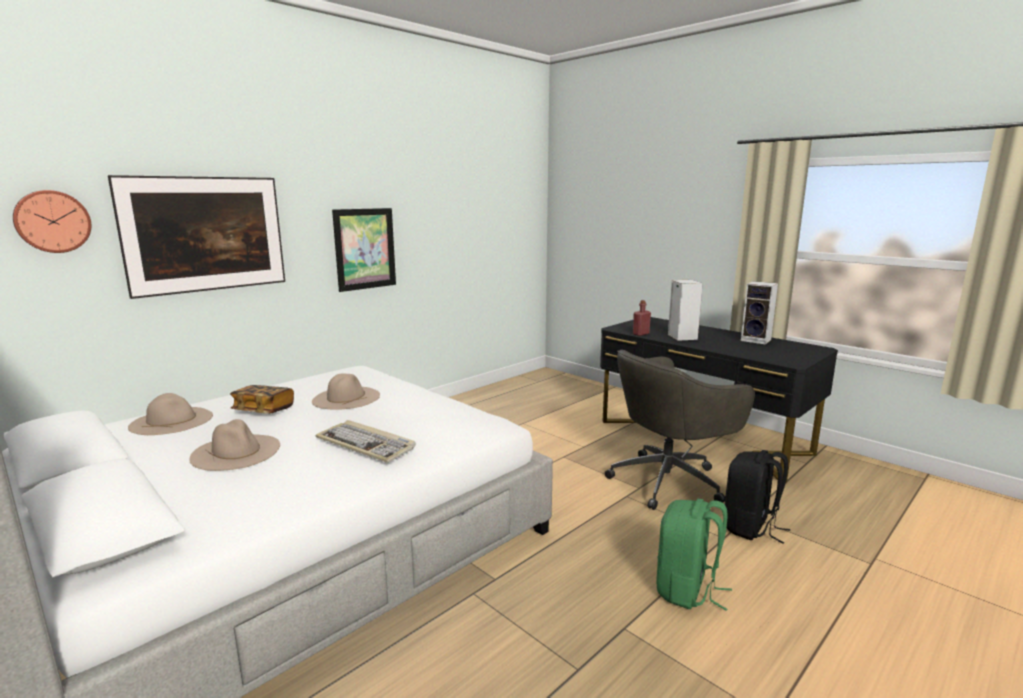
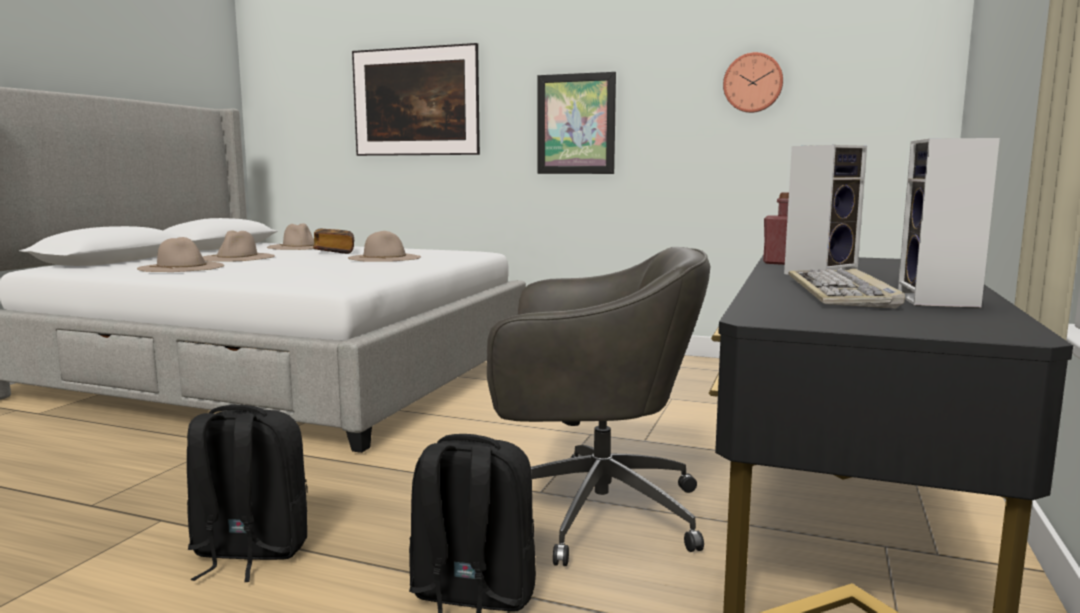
camera: 65 degrees right, 5 degrees down
(52, 221) = (321, 90): wall clock -> wall clock (753, 83)
(283, 480) = (182, 267): none -> beige hat
(367, 444) = (258, 268): keyboard -> keyboard (841, 293)
(669, 481) = (592, 511): grey office chair -> grey office chair turned 150 degrees clockwise
(687, 590) = (248, 552): green backpack -> black backpack

